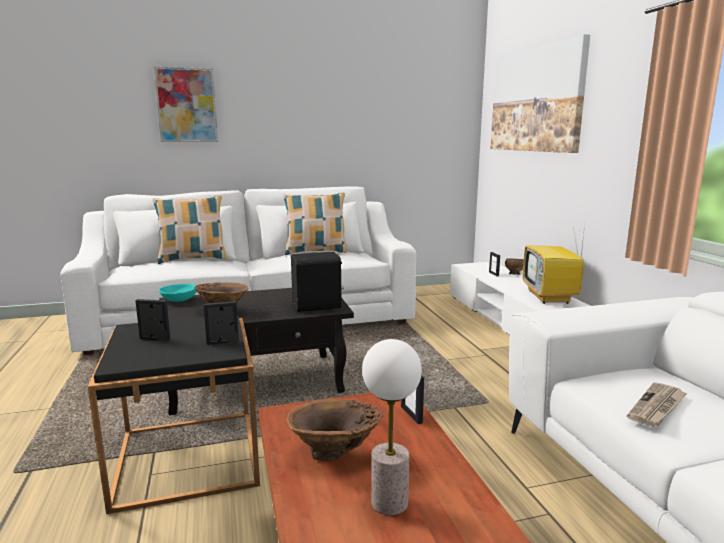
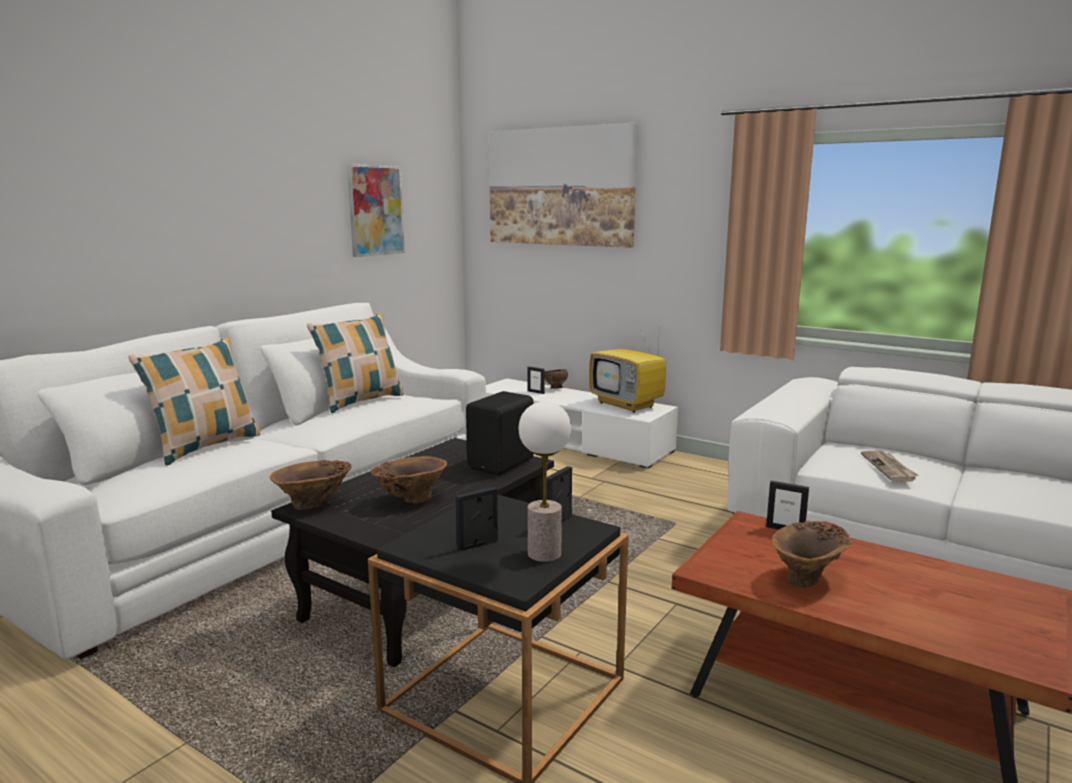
camera: 40 degrees left, 0 degrees up
(179, 300) = (314, 505): turquoise bowl -> brown vase
(186, 105) = (93, 188): picture -> picture (376, 210)
(390, 502) = (901, 589): table lamp -> table lamp (544, 553)

